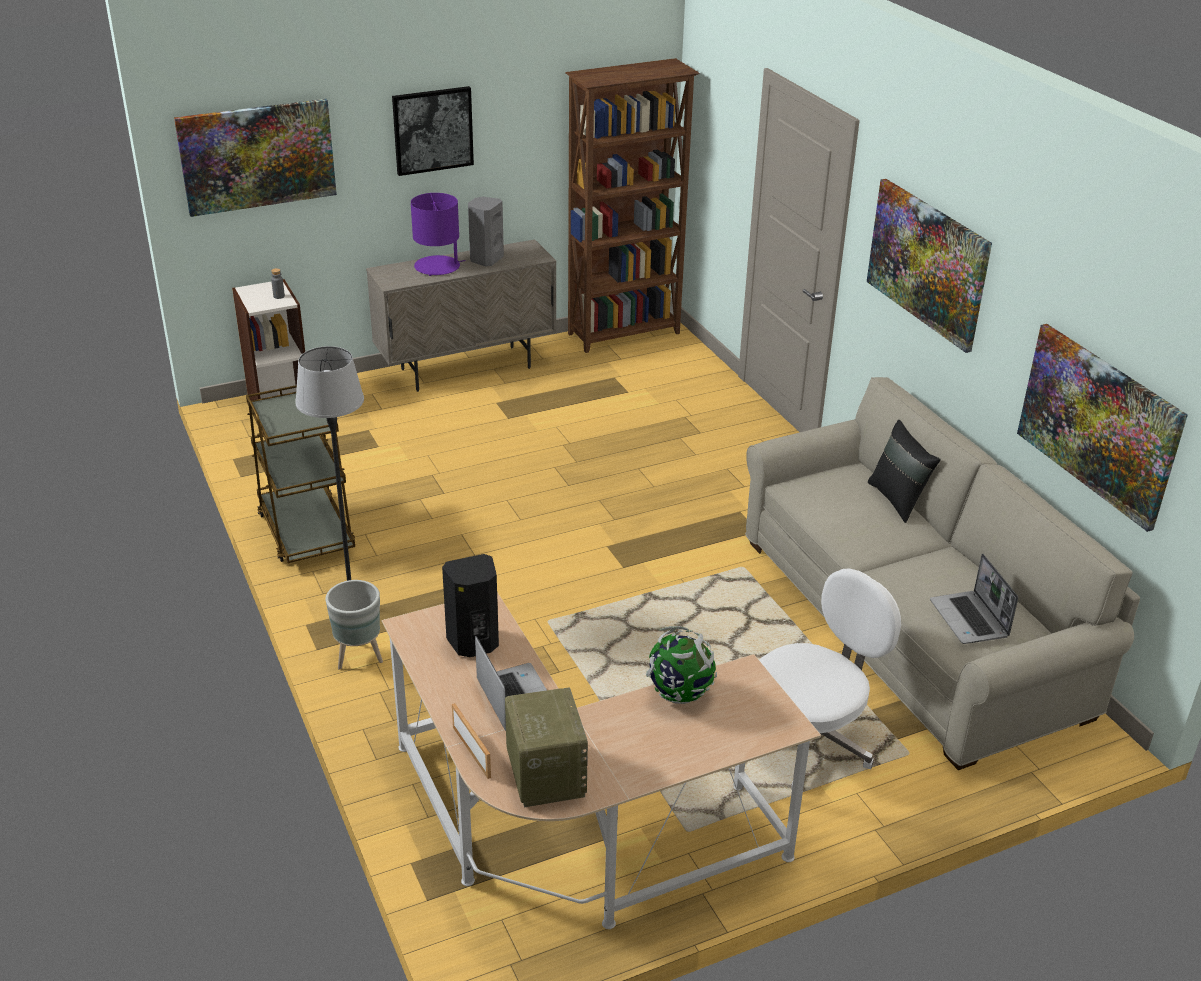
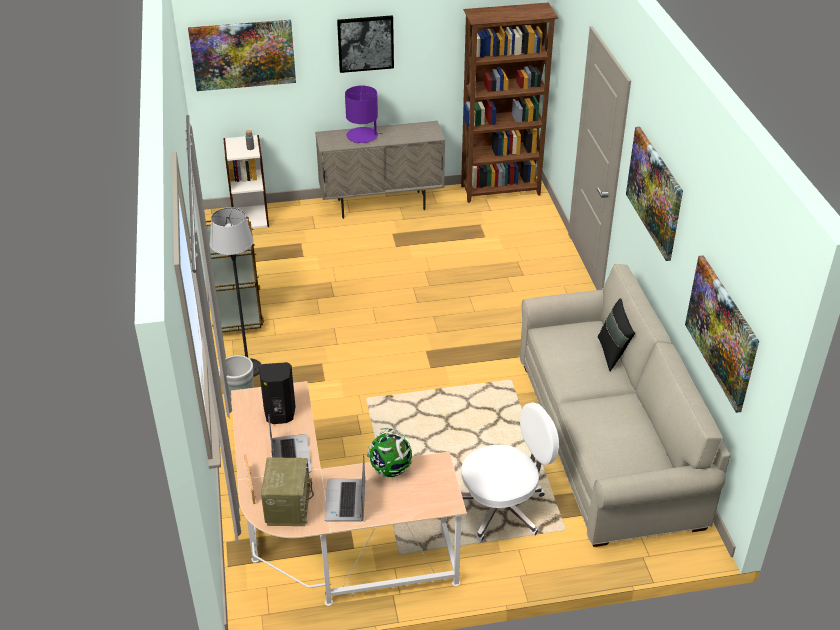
camera: 15 degrees right, 5 degrees up
(485, 259) = (397, 133): grey speaker -> none
(970, 620) = (620, 448): laptop -> laptop (346, 502)

